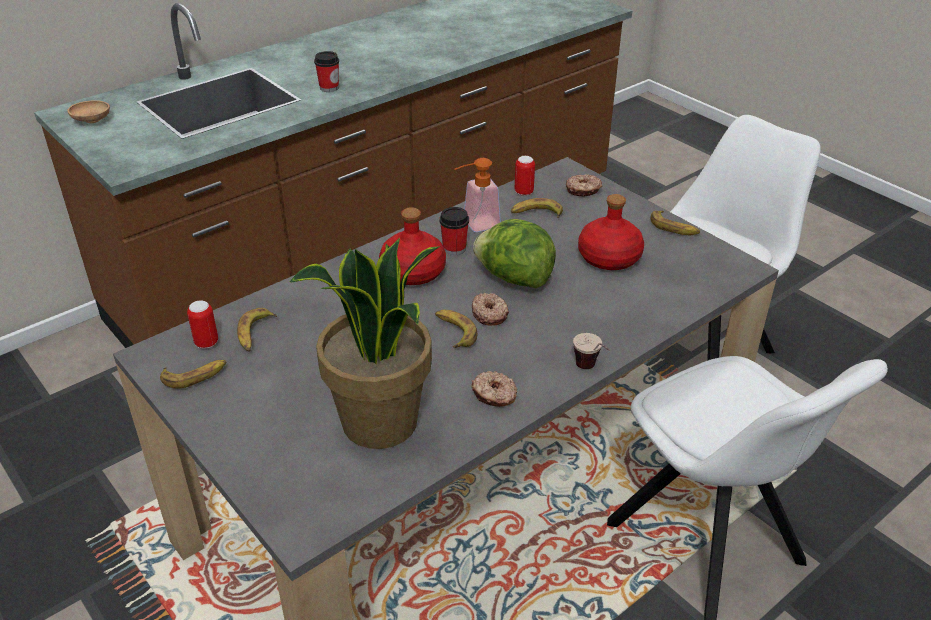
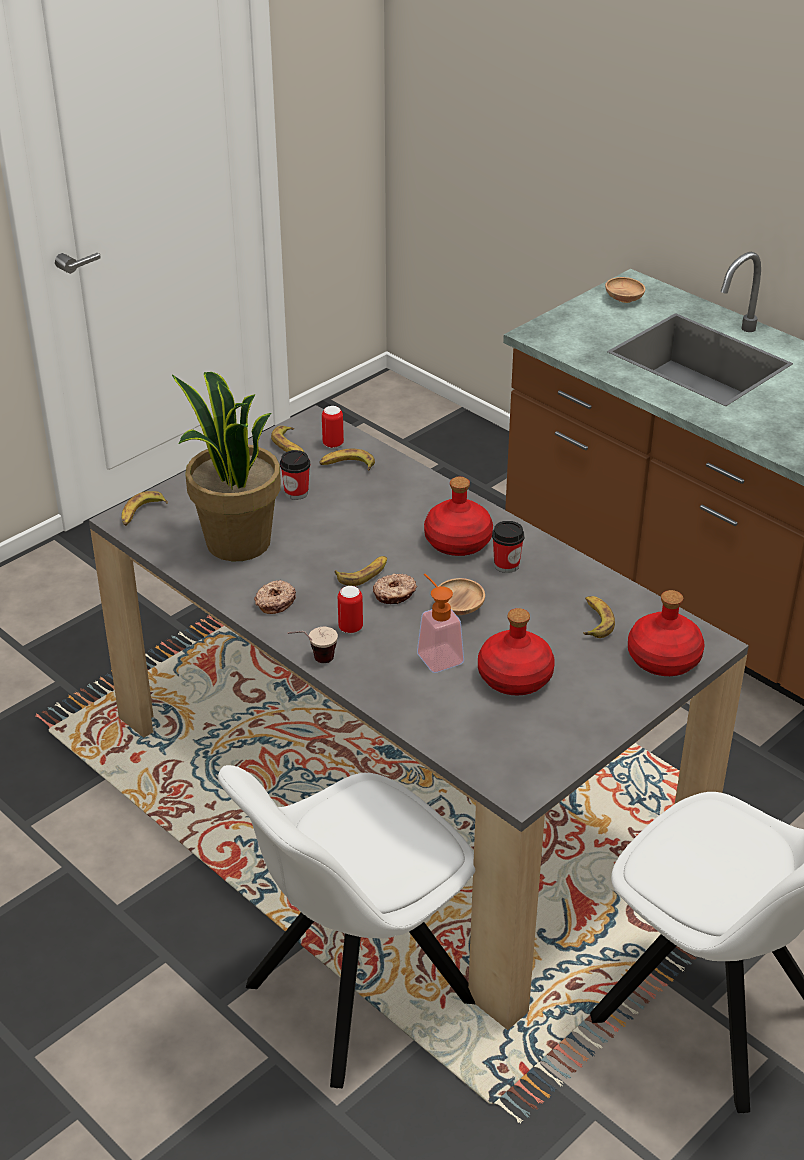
camera: 85 degrees right, 0 degrees up
(329, 88) = (765, 419): cup -> cup (296, 493)
(475, 225) = (558, 577): soap dispenser -> soap dispenser (436, 654)
(514, 278) = (459, 608): lettuce -> brown bowl
(523, 192) = (642, 610): can -> can (350, 628)
(583, 190) = (663, 658): donut -> red bottle
(674, 228) = (595, 734): banana -> banana (141, 513)

